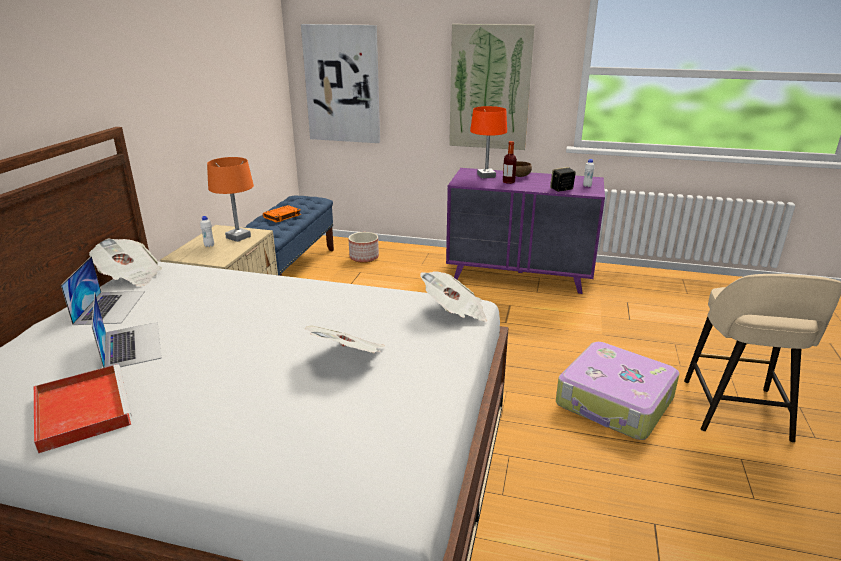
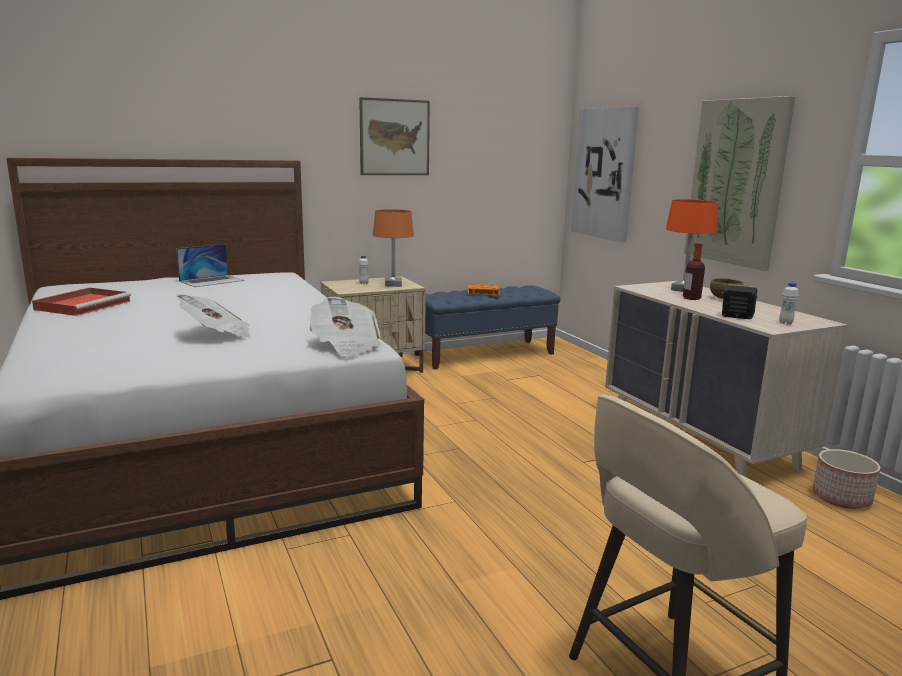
camera: 50 degrees right, 10 degrees down
(130, 276) = (259, 273): newspaper -> none
(132, 345) = (169, 294): laptop -> none
(181, 77) = (395, 137): none -> picture
(364, 257) = (567, 368): planter -> planter (842, 498)
(520, 275) = (701, 439): purple dresser -> beige dresser
(614, 402) = (533, 572): suitcase -> none

